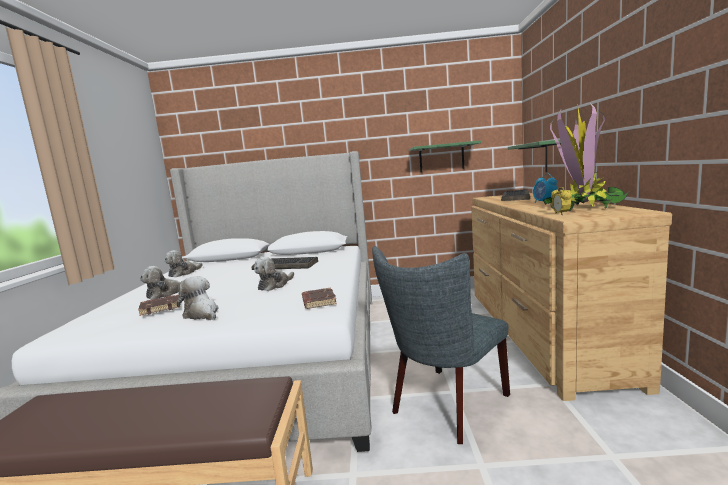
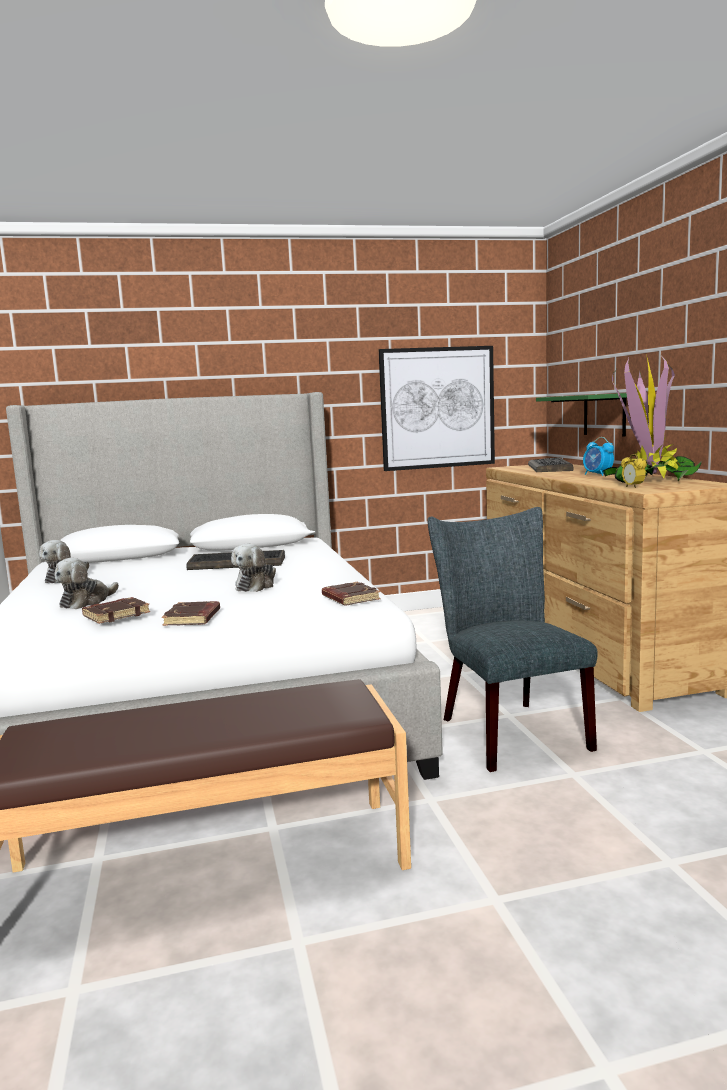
camera: 15 degrees left, 0 degrees up
(202, 314) = (193, 619): plush toy -> brown book
(441, 158) = (437, 408): green shelf -> picture
(445, 406) = (507, 730): grey chair -> grey chair turned 135 degrees clockwise

